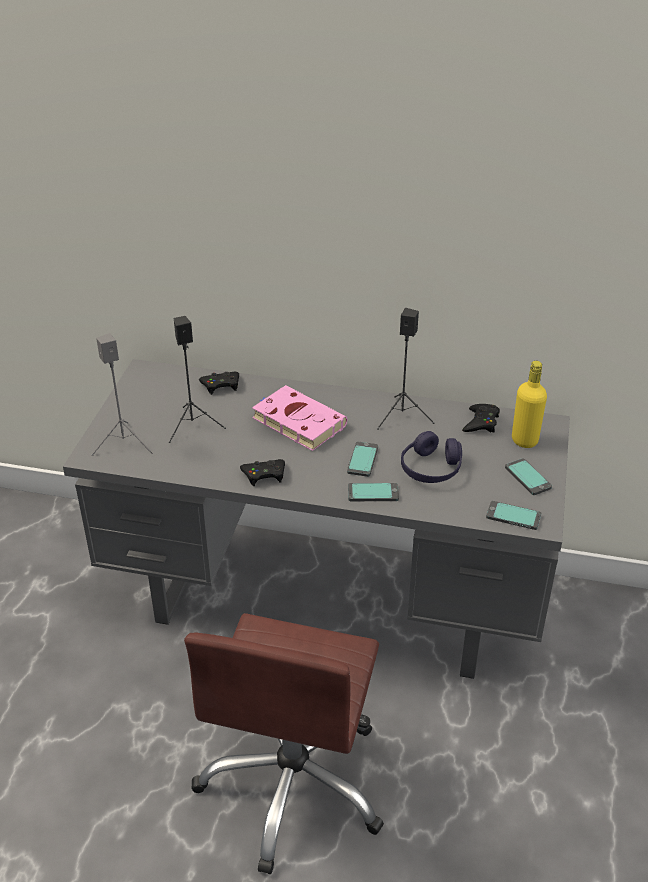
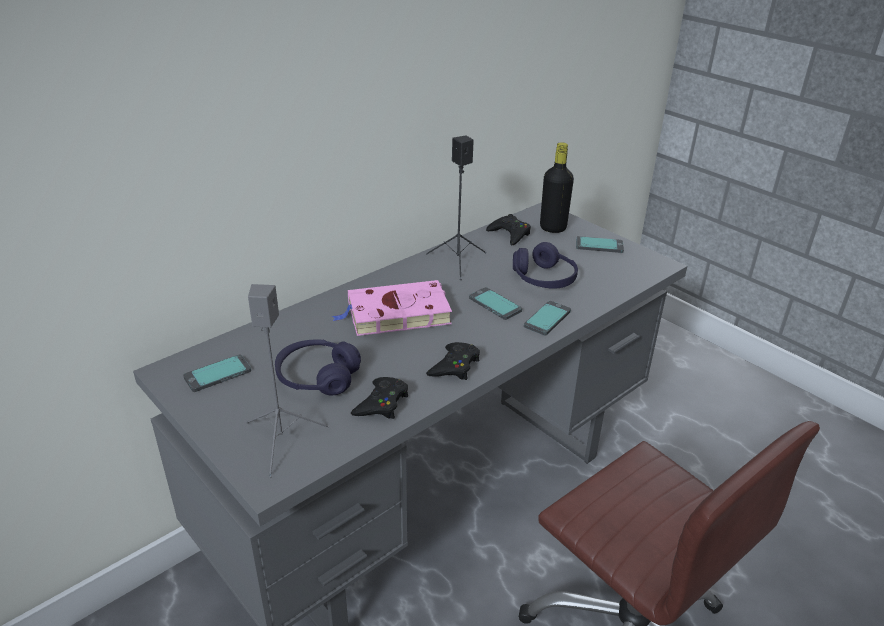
camera: 55 degrees left, 5 degrees down
(193, 425) = (317, 377): black speaker -> purple headphones
(221, 385) = (275, 332): black game controller -> black game controller (382, 403)
(513, 516) = (640, 271): phone -> phone (218, 374)
(524, 440) = (553, 228): yellow bottle -> black bottle

